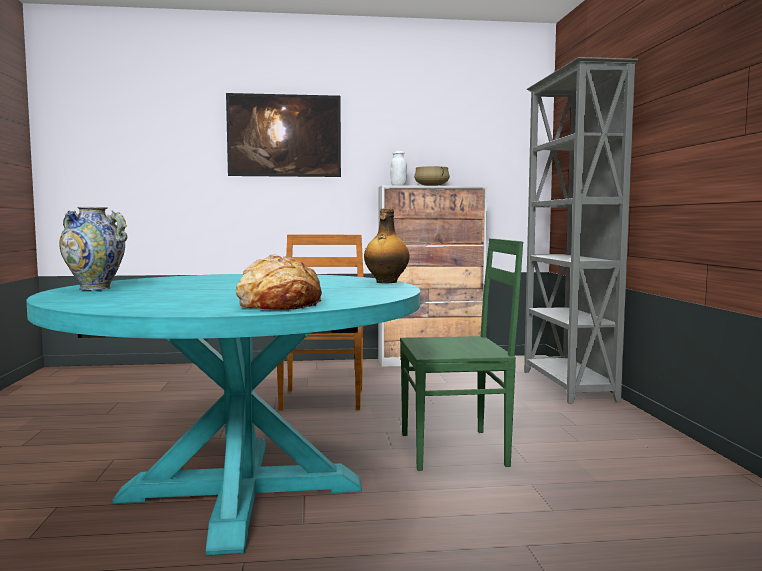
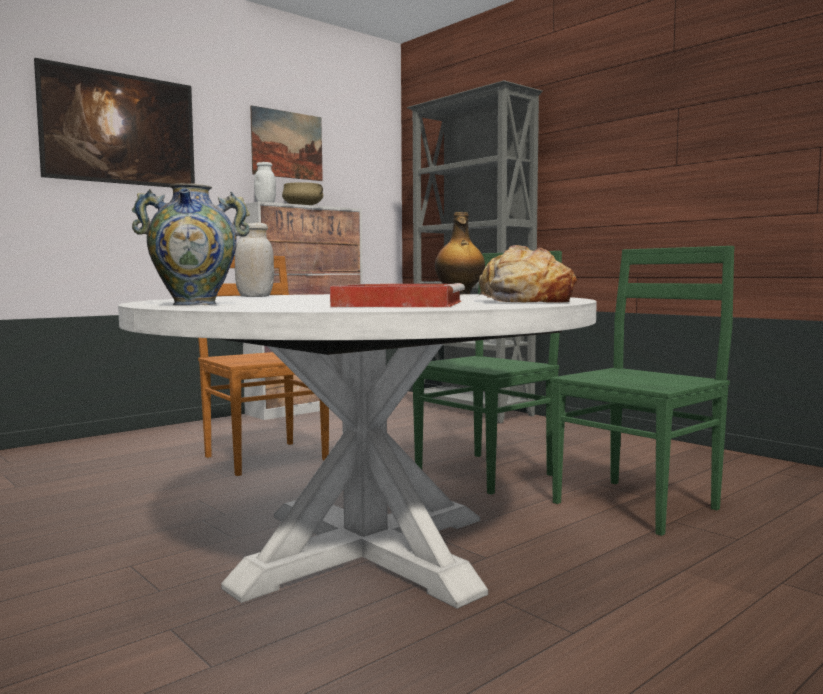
camera: 35 degrees left, 0 degrees up
(182, 300) = (400, 303): none -> red tray
(227, 277) = (255, 296): none -> white jar
(241, 491) = (365, 550): turquoise dining table -> white dining table
(427, 133) = (287, 145): none -> picture
(527, 518) = (638, 505): none -> green chair

